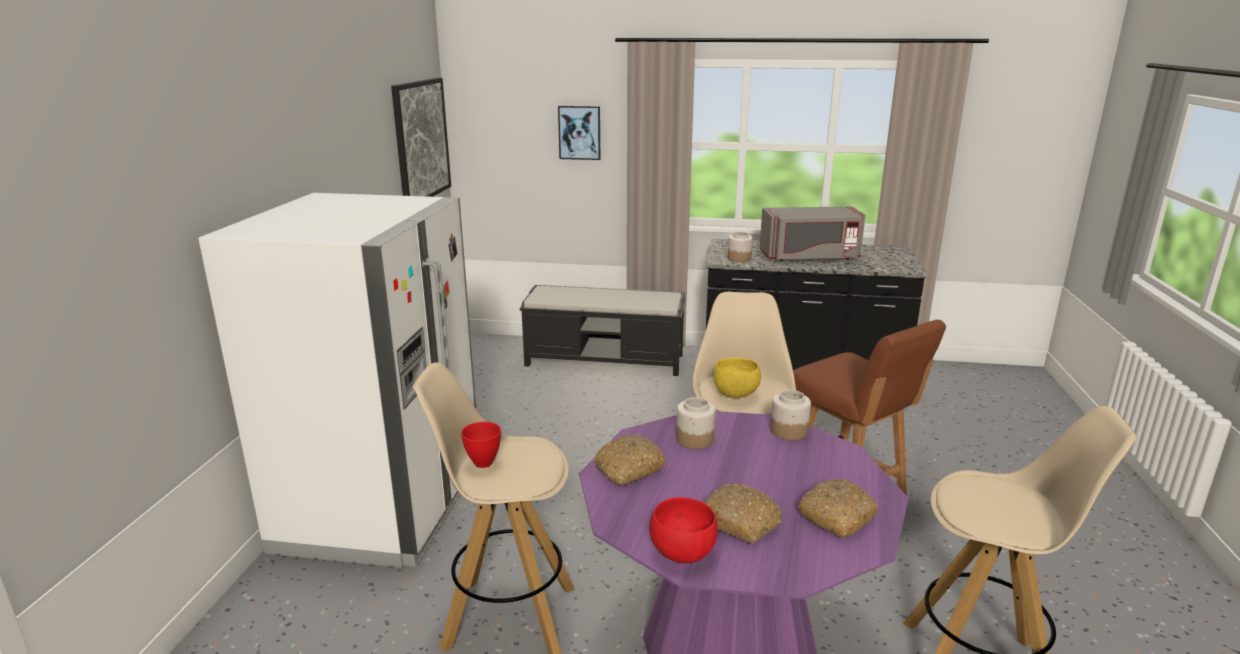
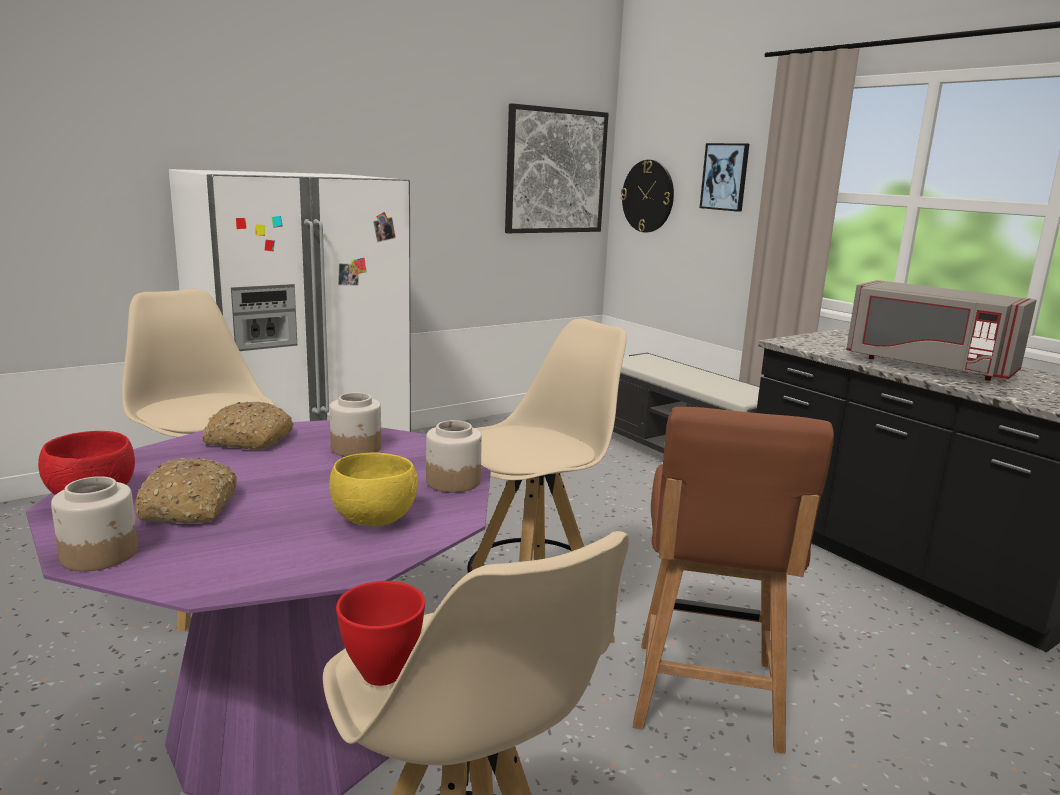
camera: 45 degrees right, 5 degrees down
(484, 463) = (197, 399): red bowl -> red bowl (383, 674)
(496, 150) = (648, 196): none -> wall clock
(736, 394) = (504, 441): yellow bowl -> yellow bowl (375, 520)
(739, 258) = (815, 345): jar -> jar (100, 554)
(837, 516) = (264, 551): bread -> none

